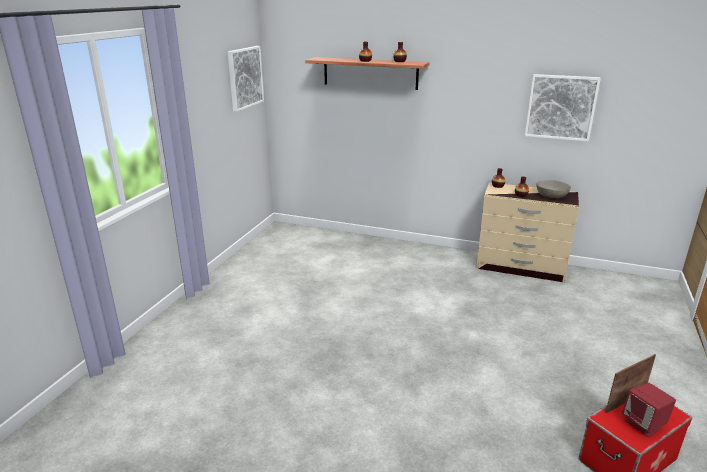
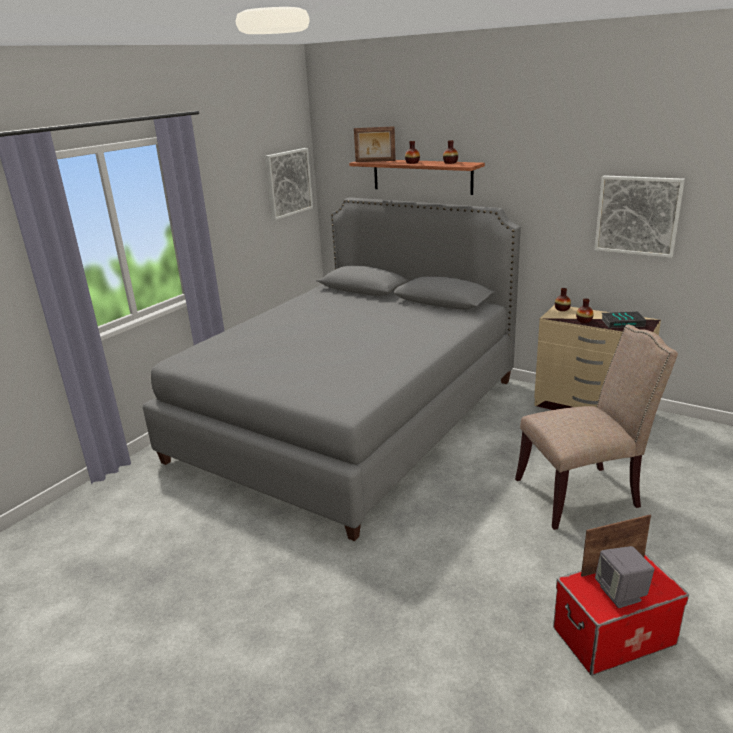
camera: 15 degrees right, 0 degrees up
(324, 291) = (350, 418): none -> grey bed
(328, 59) = (375, 161): none -> picture frame
(547, 340) = (582, 494): none -> beige chair
(551, 195) = (623, 322): grey bowl -> book
(643, 424) = (621, 594): red speaker -> grey speaker

